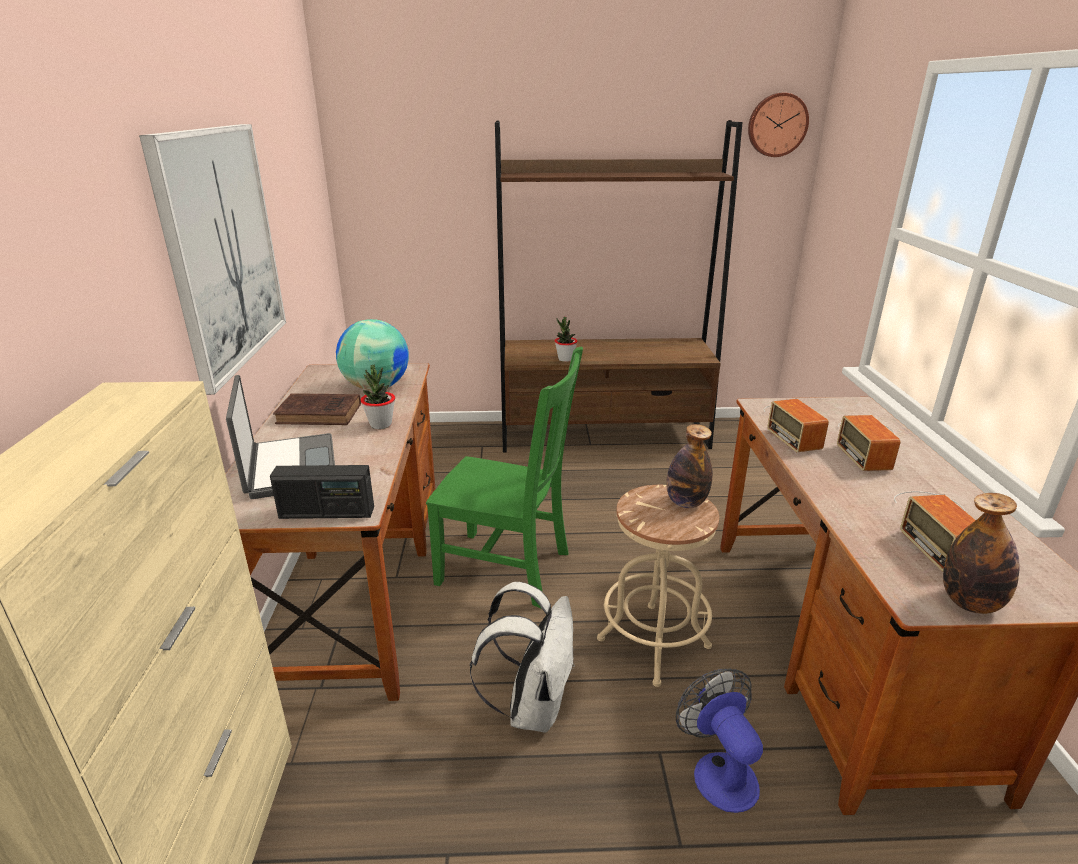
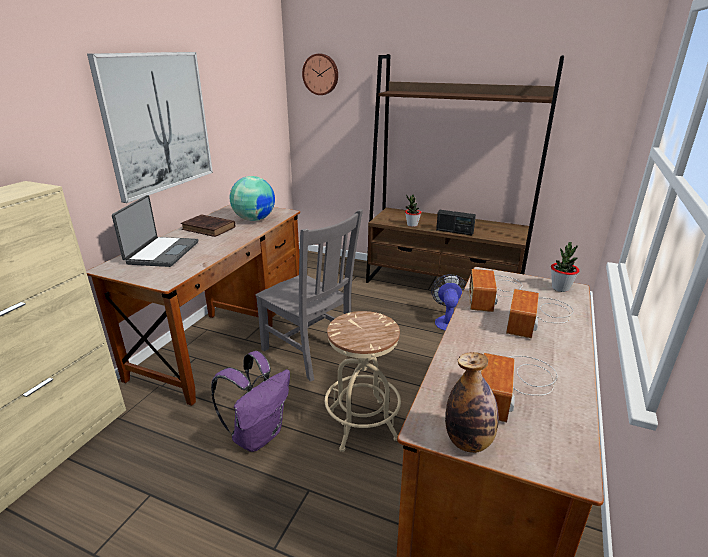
camera: 25 degrees right, 0 degrees up
(326, 513) = (151, 279): radio -> radio (454, 231)
(381, 425) = (232, 240): potted plant -> potted plant (560, 288)
(508, 569) = (310, 352): green chair -> grey chair
(532, 706) = (258, 435): white backpack -> purple backpack
(686, 502) = (381, 328): bottle -> none
(719, 770) = (336, 516): fan -> fan (447, 321)
(777, 125) = (607, 60): wall clock -> wall clock (321, 74)

